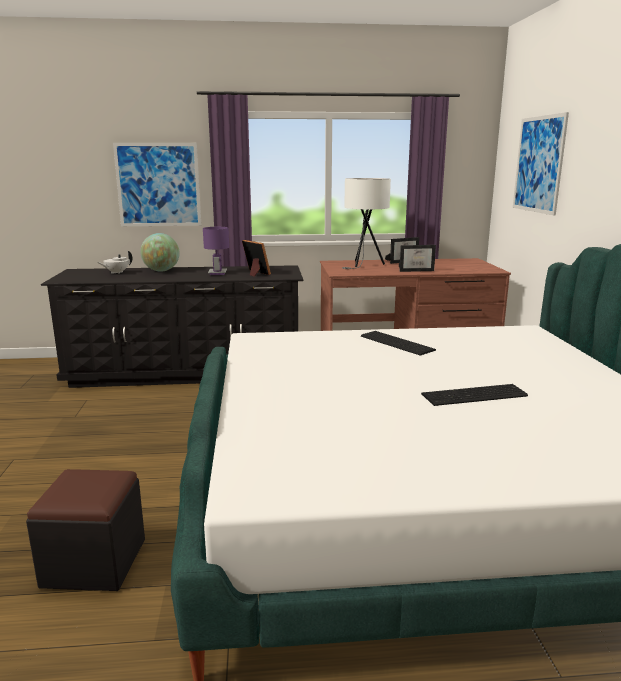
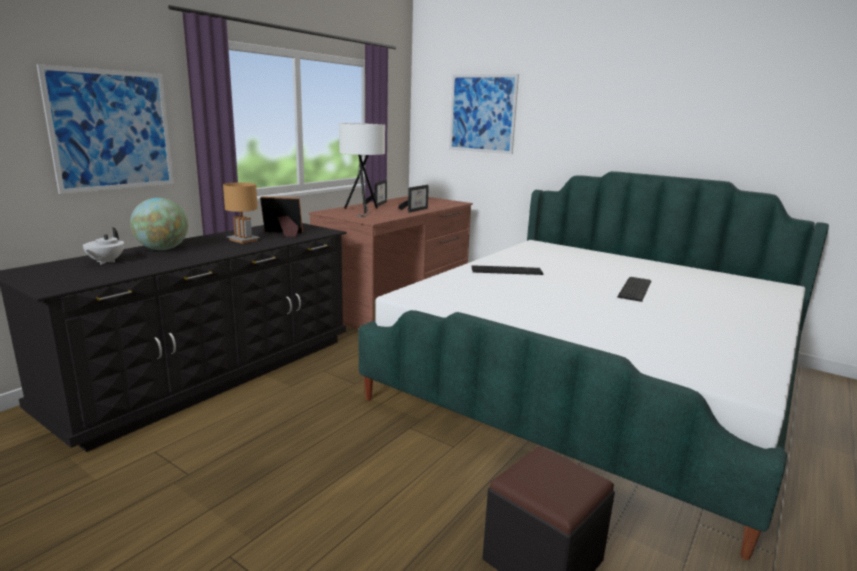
camera: 50 degrees left, 0 degrees up
(217, 273) = (243, 240): purple table lamp -> brown table lamp

